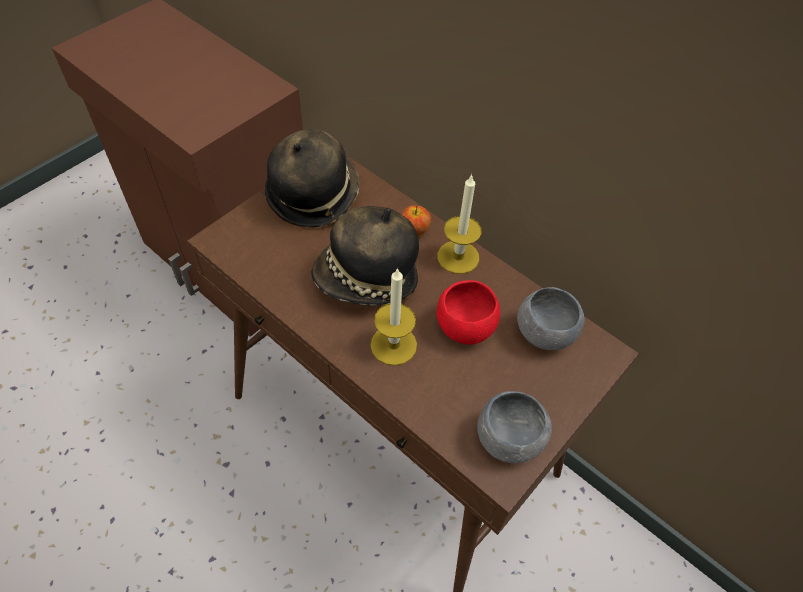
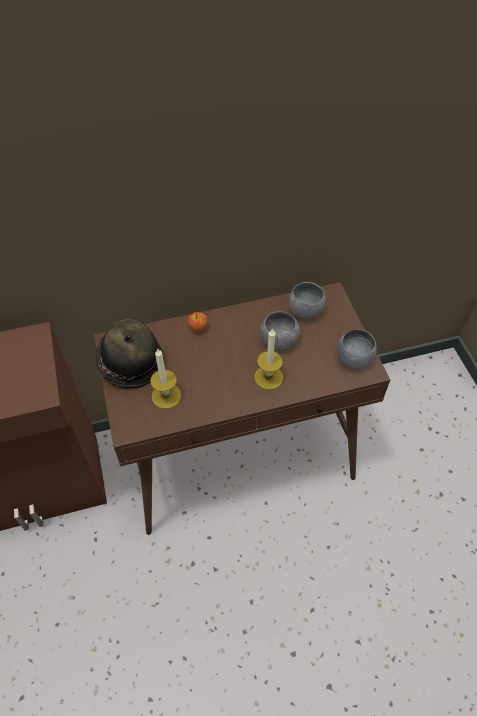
camera: 55 degrees left, 0 degrees up
(366, 279) = (216, 368): hat -> none
(458, 257) = (232, 319): candle -> candle (166, 396)
(465, 326) = (278, 340): red bowl -> grey bowl

